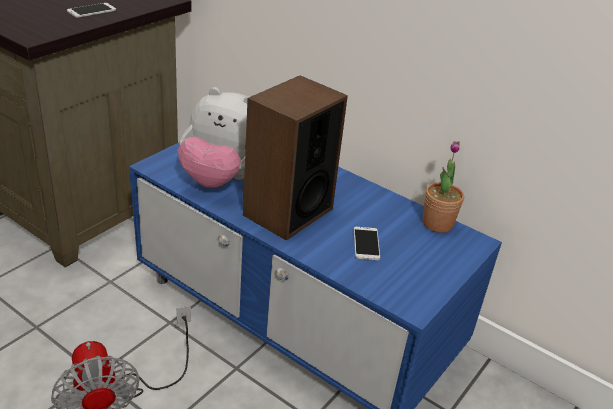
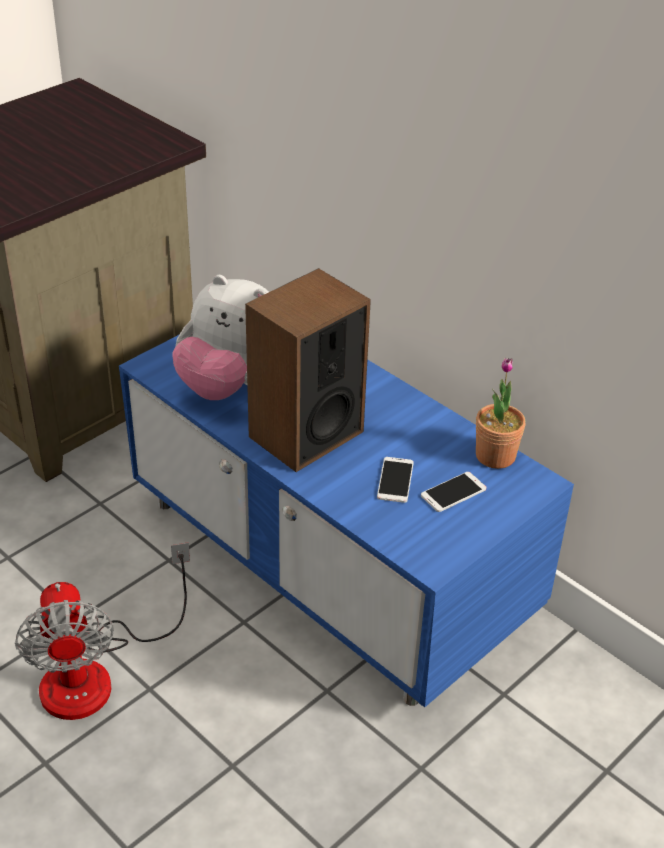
camera: 10 degrees right, 5 degrees up
(91, 11) = (77, 166): phone -> phone (453, 492)

